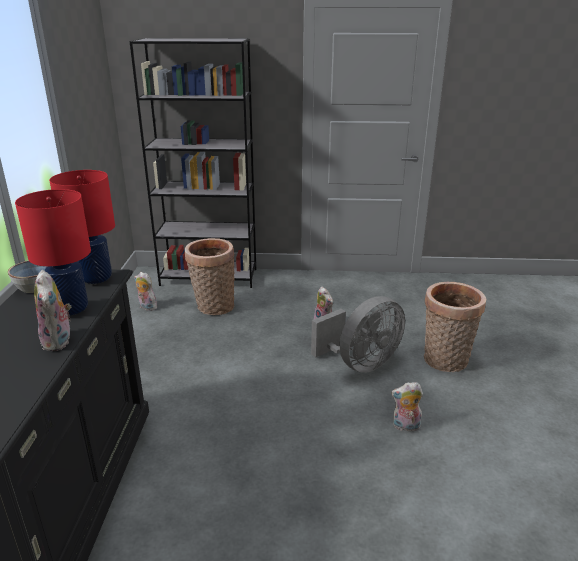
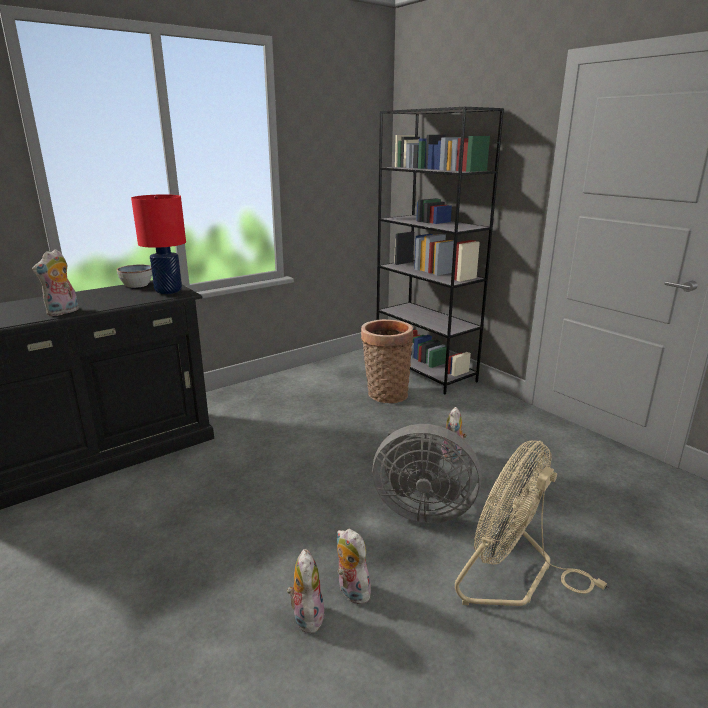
camera: 50 degrees right, 5 degrees down
(71, 310) = (112, 301): red table lamp -> none
(146, 307) = (339, 371): plush toy -> plush toy (306, 615)
(445, 362) = (520, 571): basket -> beige fan

